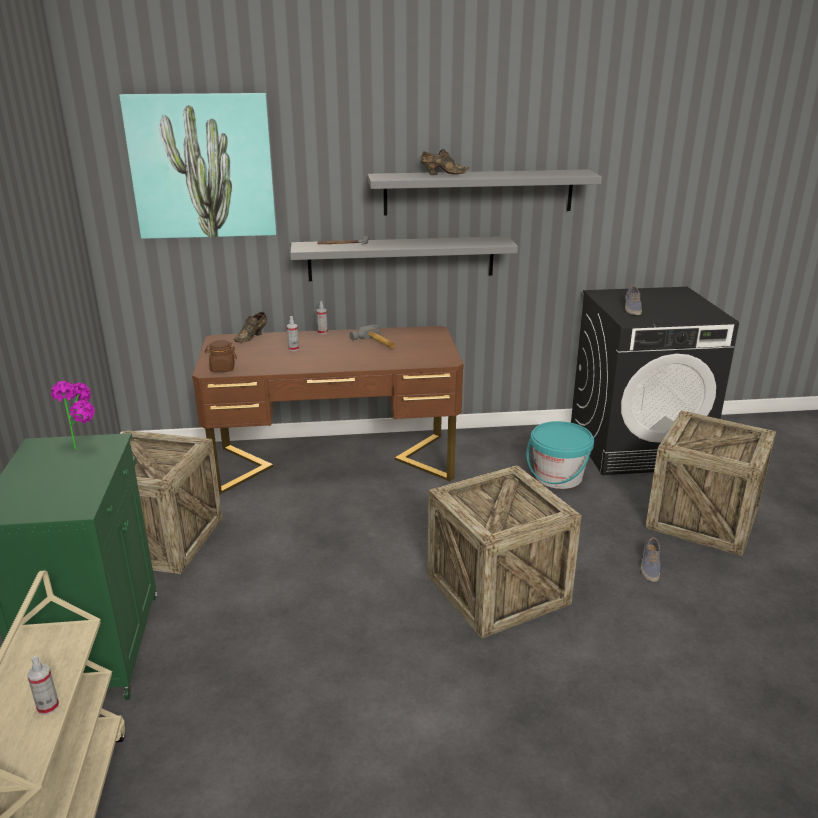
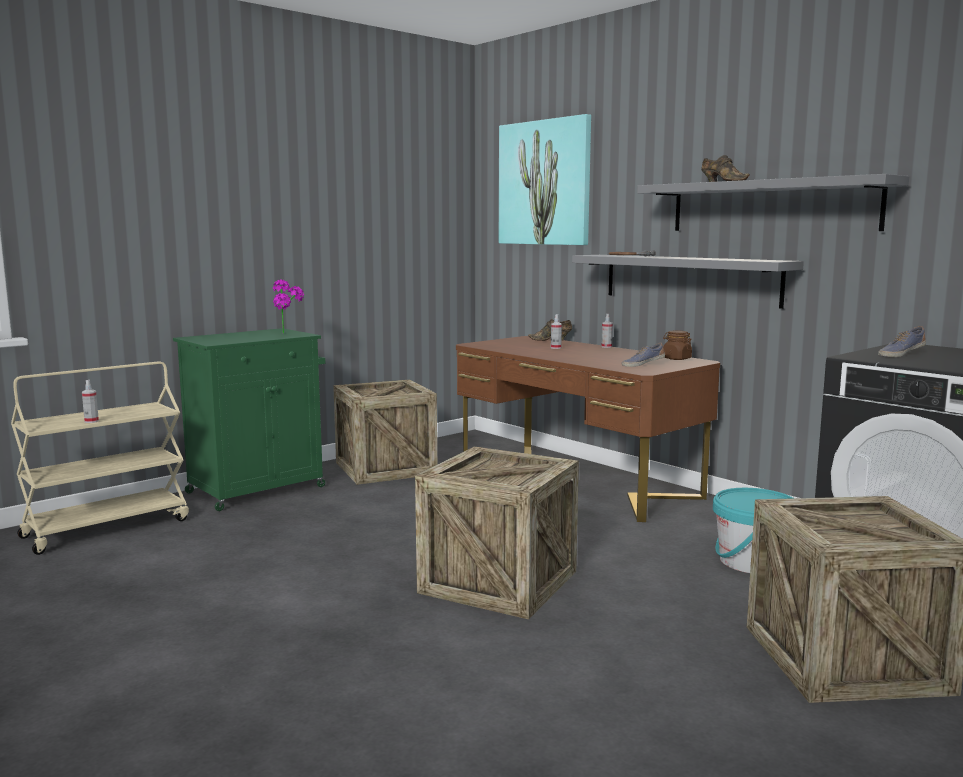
camera: 55 degrees right, 15 degrees down
(222, 369) = (481, 345): brown jar -> brown jar (676, 358)
(376, 343) = (624, 356): hammer -> none
(649, 566) = (669, 646): shoe -> shoe (642, 364)

